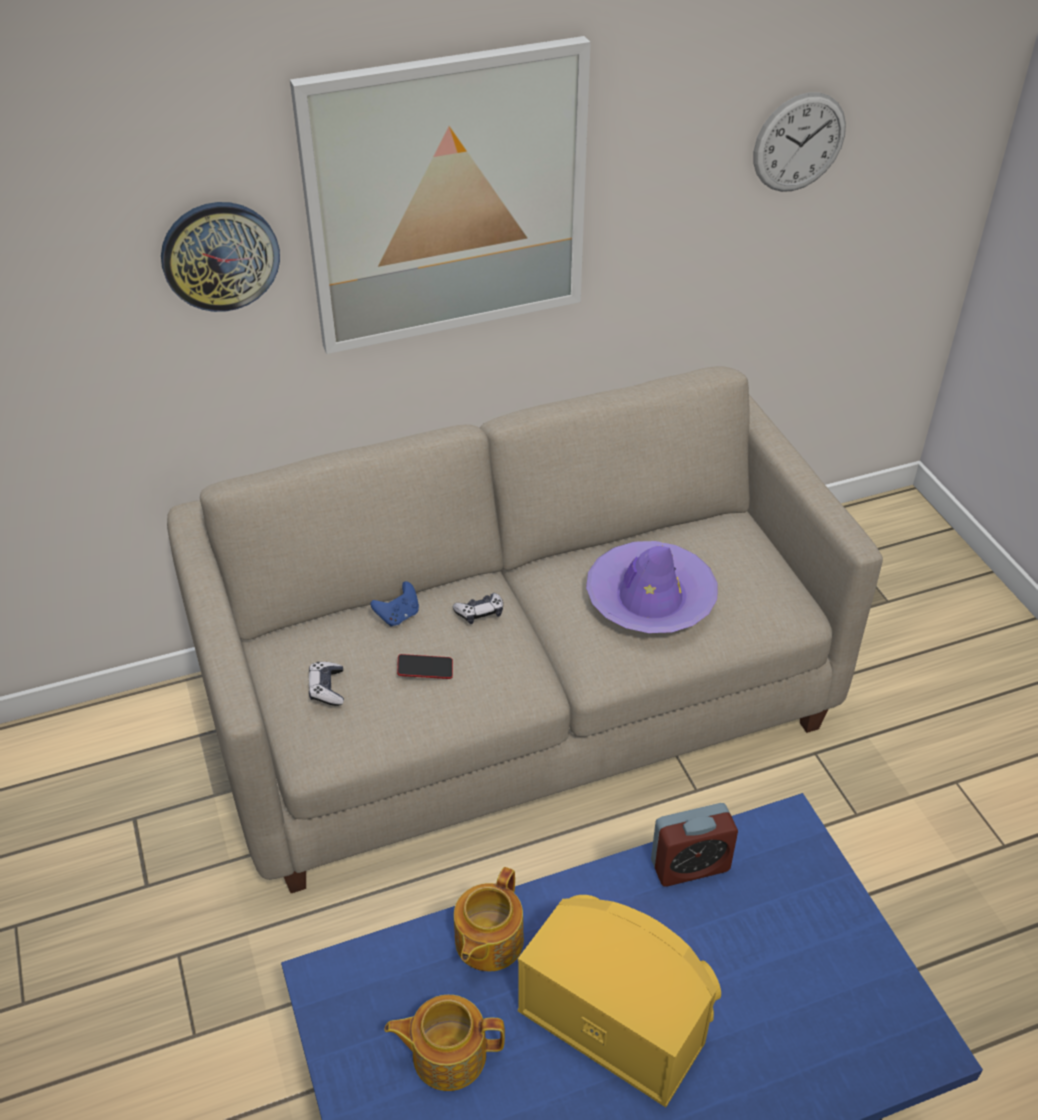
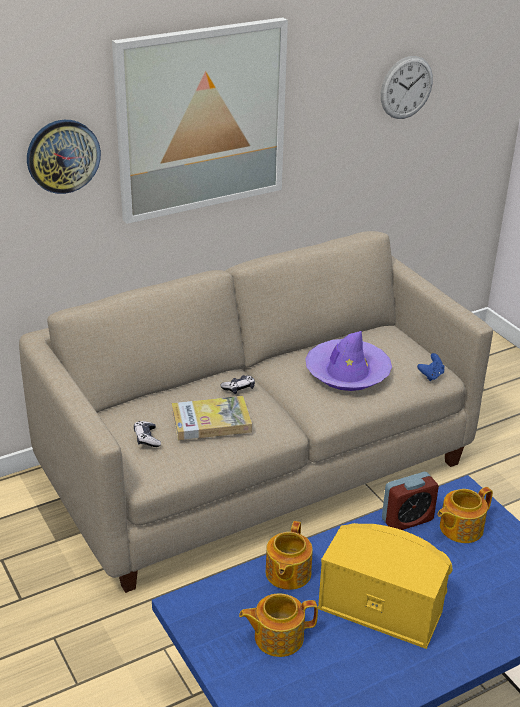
camera: 10 degrees left, 10 degrees down
(398, 616) = (184, 394): blue game controller -> blue game controller (431, 375)
(425, 669) = (211, 421): phone -> book
(768, 890) = (460, 528): none -> teapot

